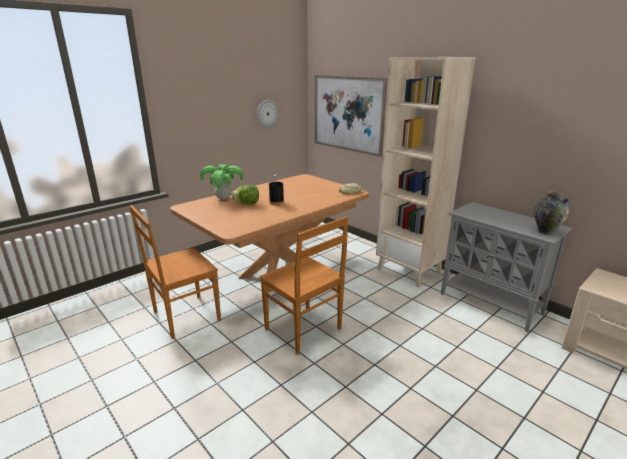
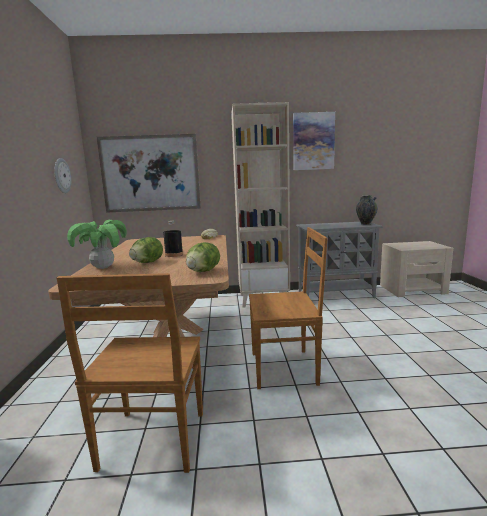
camera: 50 degrees left, 10 degrees down
(243, 225) = (203, 271): none -> lettuce
(516, 99) = (313, 141): none -> picture

